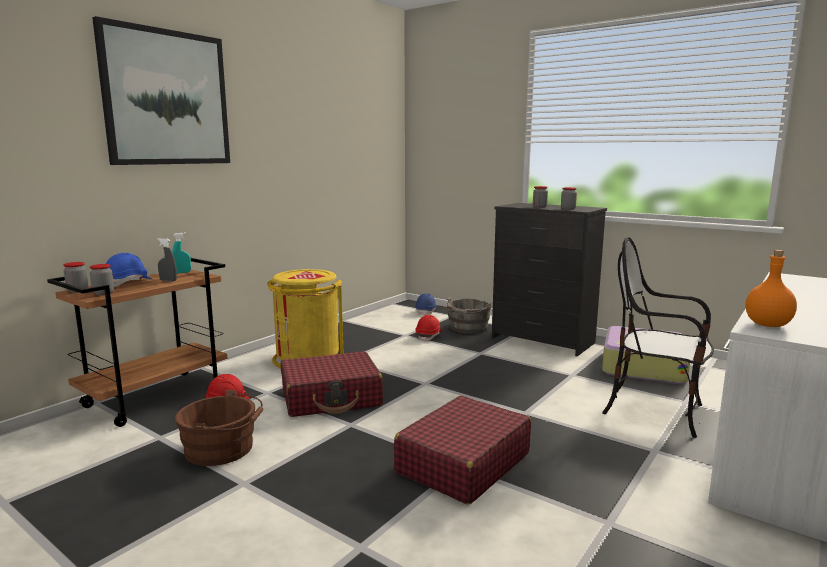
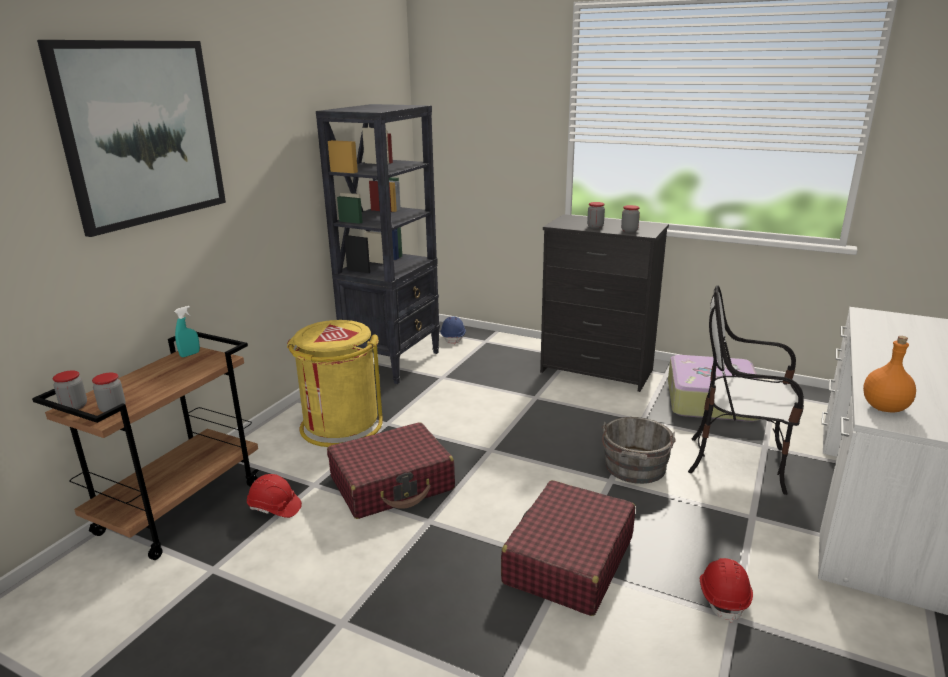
camera: 10 degrees left, 10 degrees up
(128, 283) = (133, 384): blue hard hat -> none
(168, 280) = (182, 374): grey spray bottle -> none
(223, 449) = (297, 576): brown bucket -> none
(369, 323) = (393, 361): none -> black bookcase
(429, 336) = (469, 376): red hard hat -> red hard hat (723, 597)
(467, 328) = (509, 360): grey bucket -> grey bucket (634, 468)

